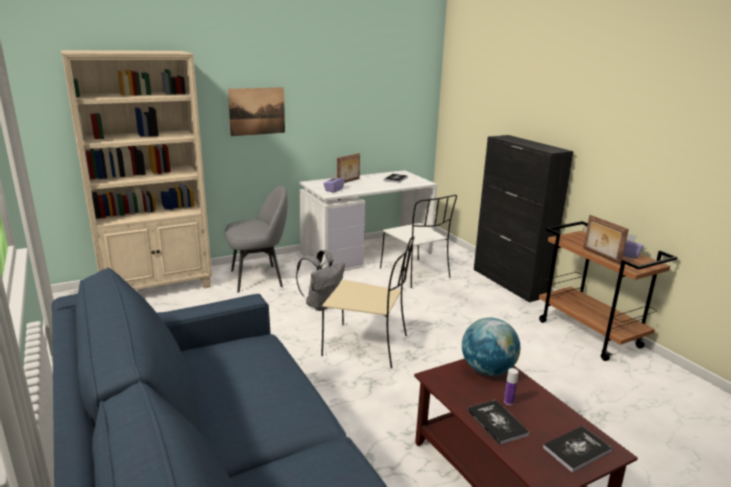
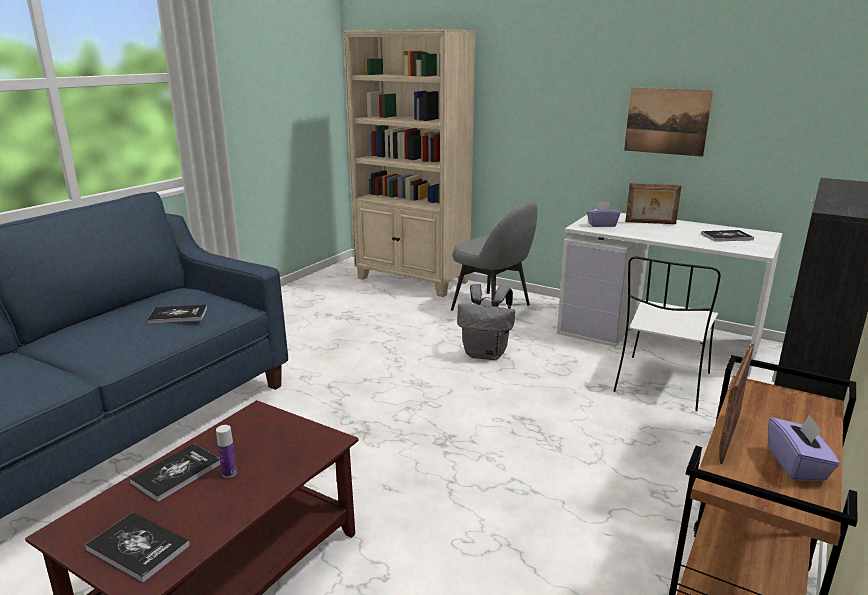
camera: 60 degrees right, 0 degrees up
(257, 111) = (553, 107): picture -> picture (666, 121)
(259, 366) = (178, 315): none -> book
(368, 346) = (433, 407): beige chair -> none
(487, 370) = (298, 443): globe -> none

